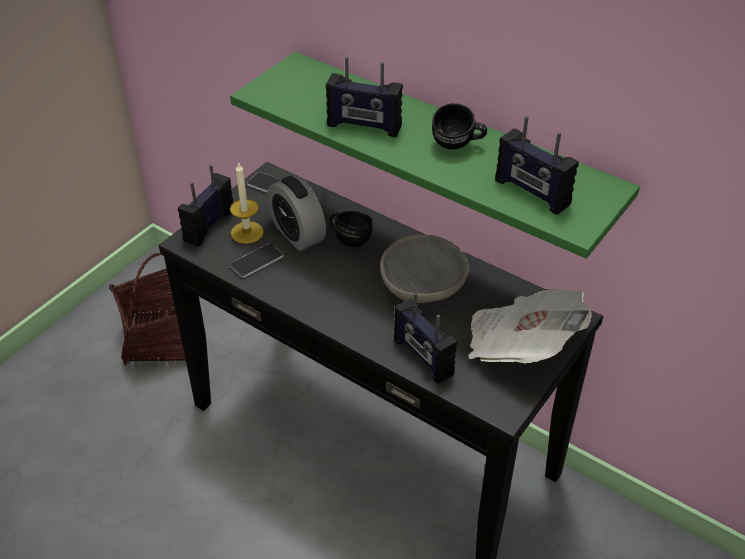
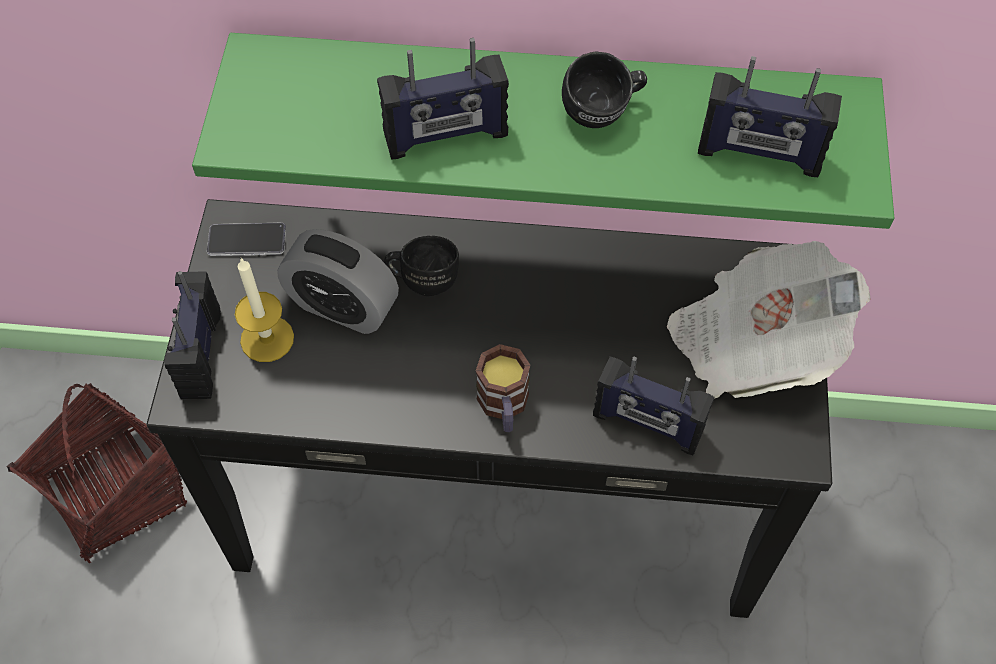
camera: 30 degrees left, 15 degrees up
(256, 261) = (316, 381): phone -> none
(347, 314) = (504, 407): none -> mug
(421, 289) = (574, 315): grey bowl -> none

